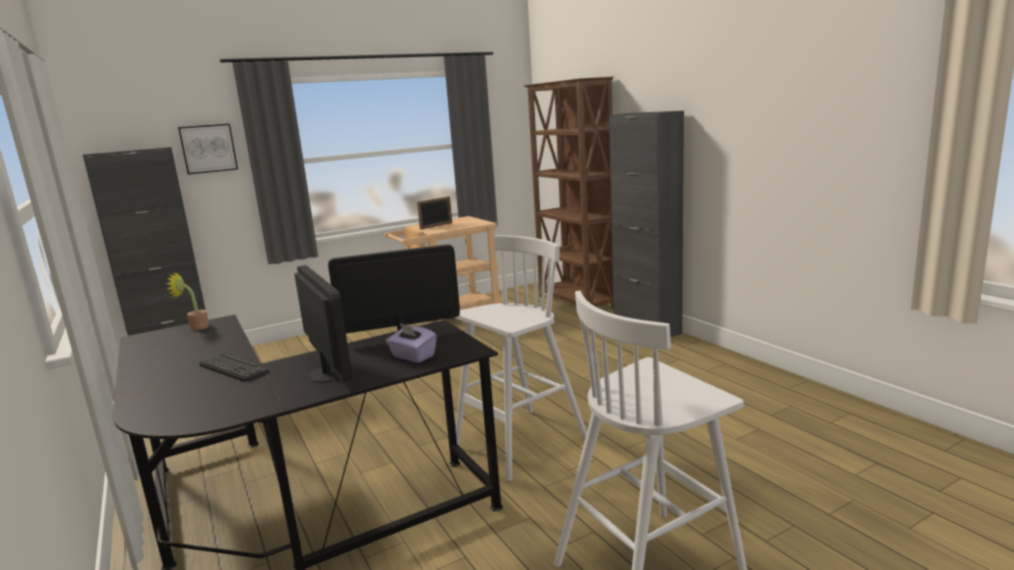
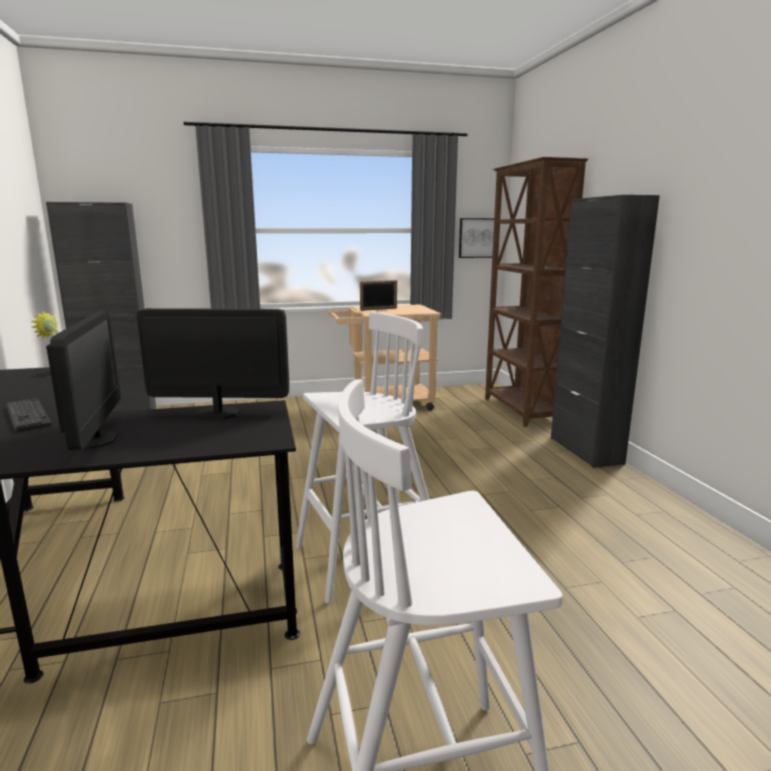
camera: 15 degrees right, 0 degrees up
(208, 148) = (168, 209): picture -> picture (477, 238)
(413, 356) = (202, 435): purple tissue box -> none

